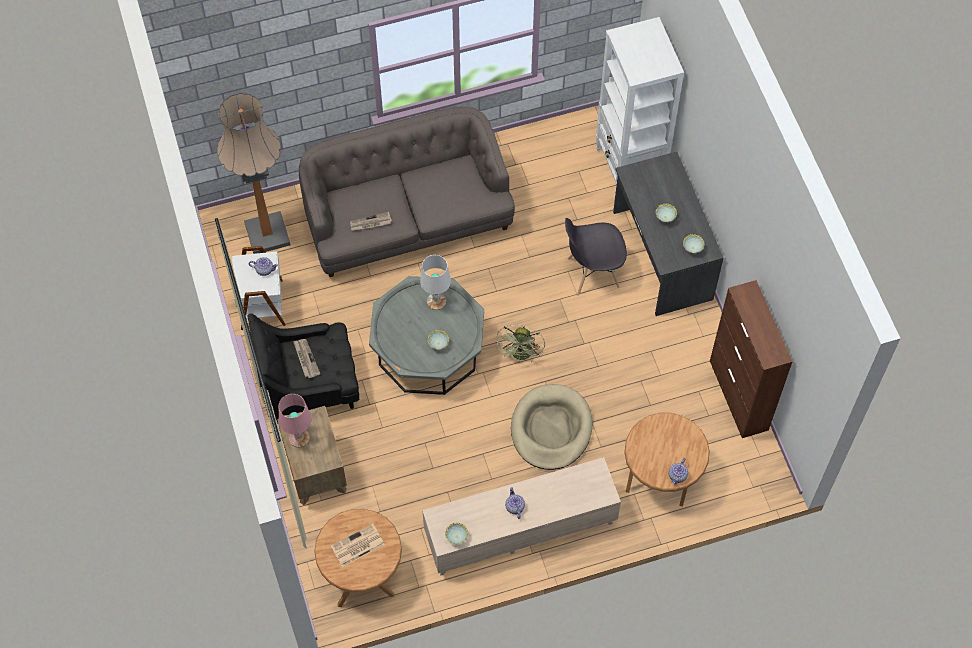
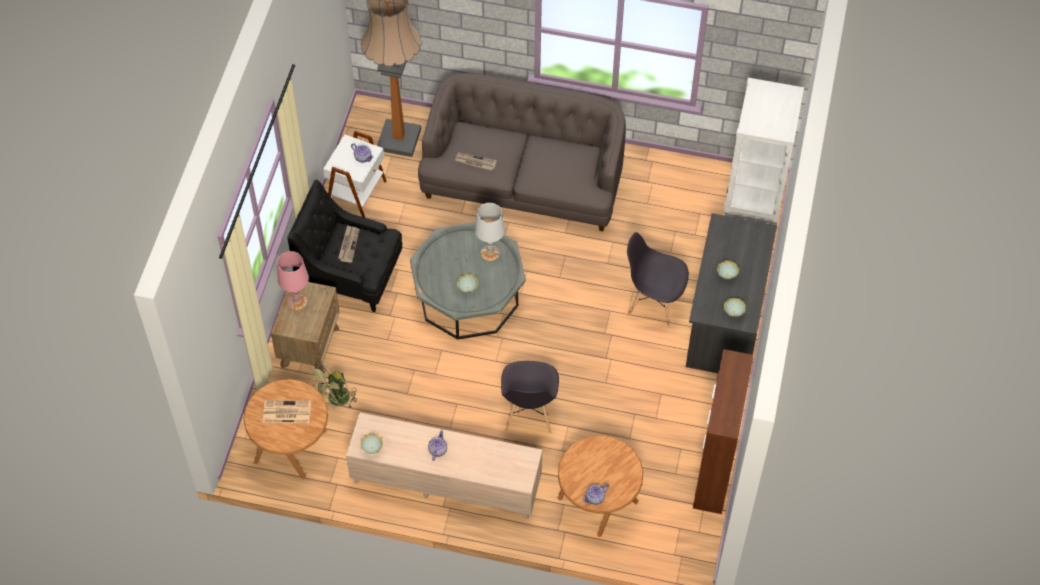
camera: 30 degrees right, 5 degrees down
(521, 355) = (544, 340): green fan -> green fan (336, 400)
(551, 429) = (529, 413): beige dog bed -> grey chair

